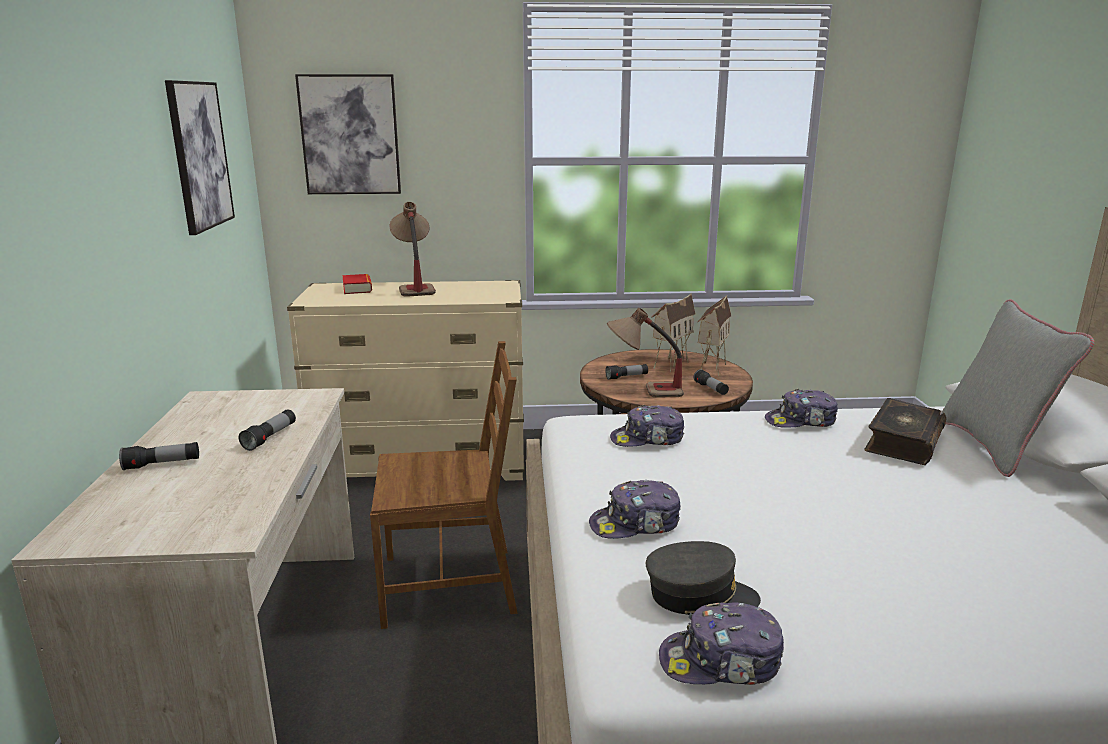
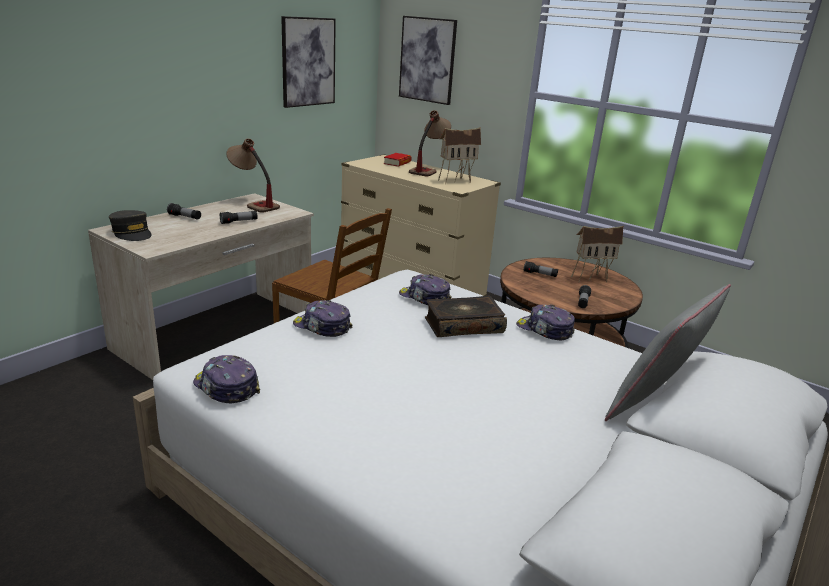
camera: 40 degrees right, 5 degrees up
(643, 391) = (531, 286): table lamp -> table lamp (253, 204)
(699, 596) = (277, 365): grey cap -> grey cap (132, 233)
(710, 367) = (615, 290): toy house -> toy house (455, 180)
(902, 443) = (584, 371): book -> book (463, 325)

